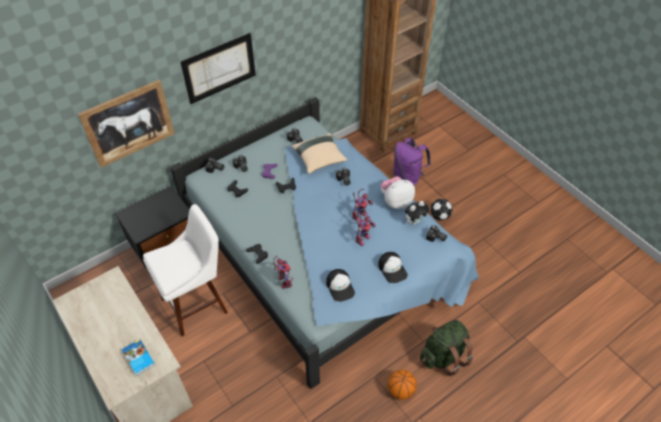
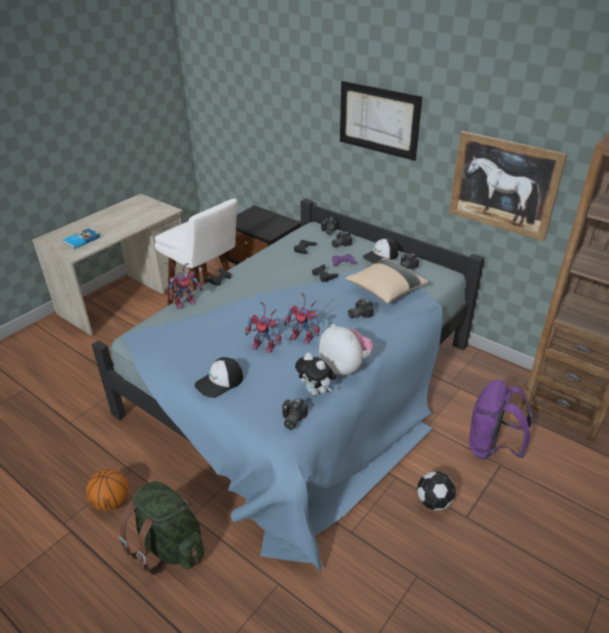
camera: 75 degrees right, 15 degrees down
(128, 123) = (285, 118): picture -> picture (503, 185)
(340, 287) = (181, 341): cap -> cap (380, 256)

